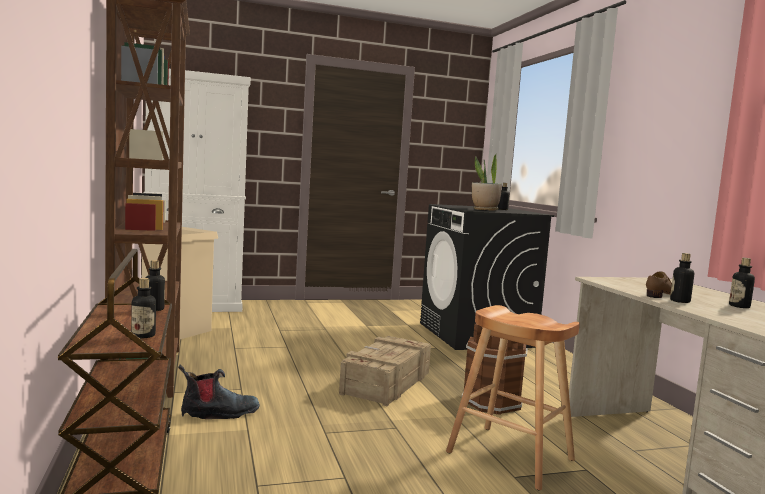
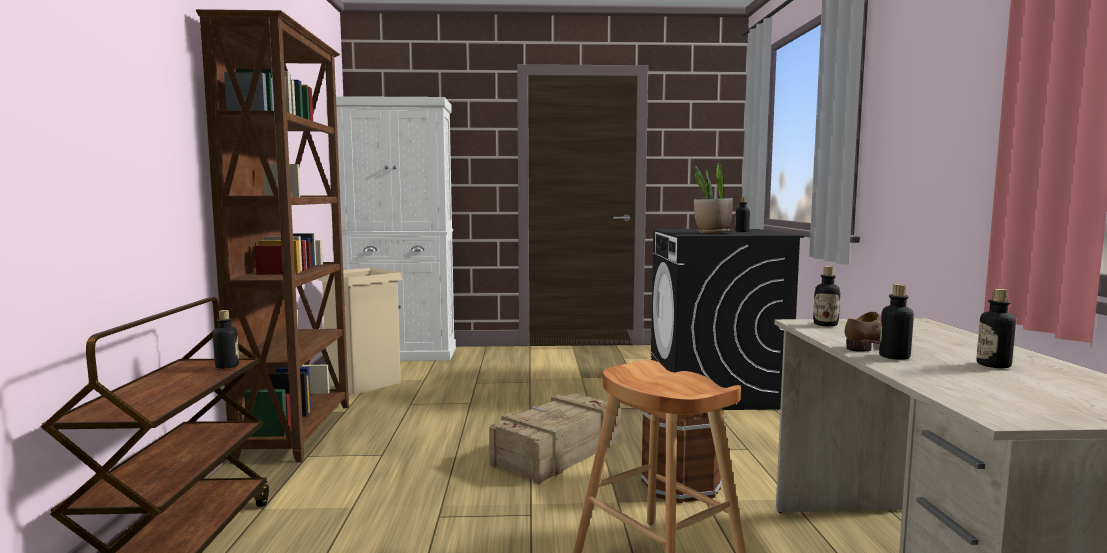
camera: 15 degrees right, 0 degrees up
(143, 336) = (165, 400): bottle -> bottle (825, 324)
(219, 413) = (336, 485): boot -> none

